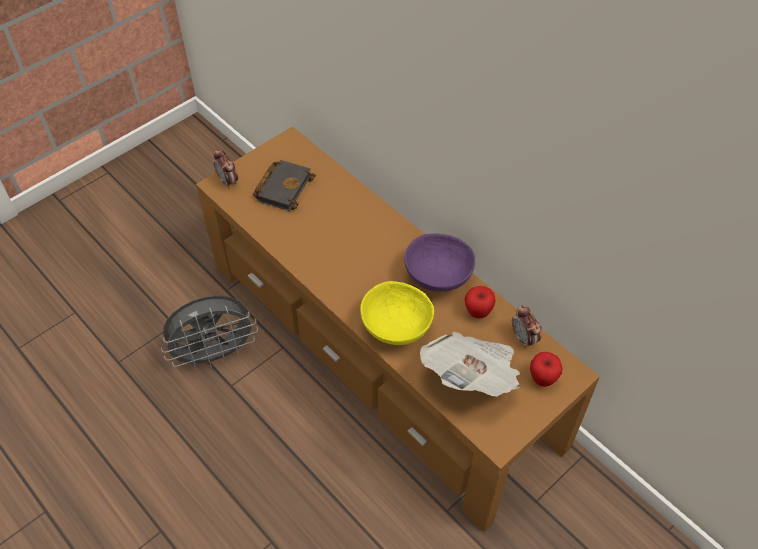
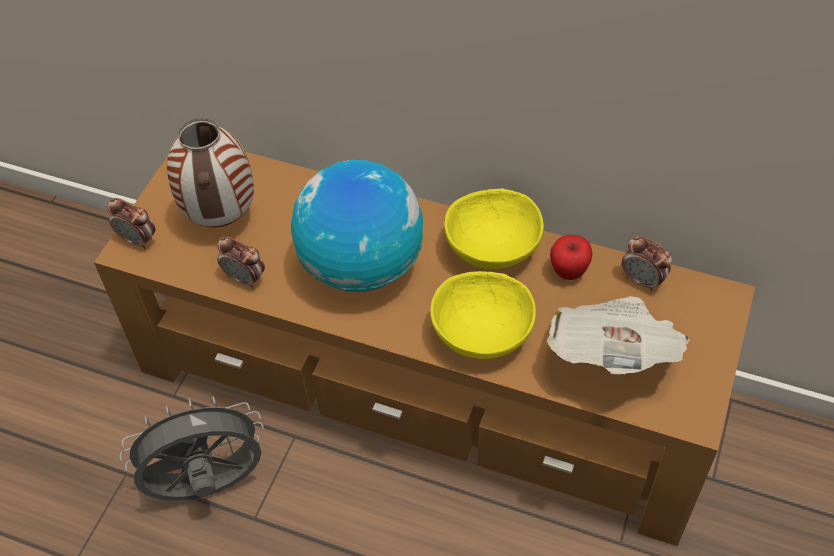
camera: 25 degrees left, 0 degrees up
(215, 354) = (208, 487): grey fan -> grey fan turned 150 degrees counterclockwise
(275, 231) = (245, 279): none -> alarm clock
(283, 187) = (220, 218): black book -> vase
(349, 252) = (361, 266): none -> globe
(437, 276) = (491, 249): purple bowl -> yellow bowl
(542, 378) = (695, 318): apple -> none

